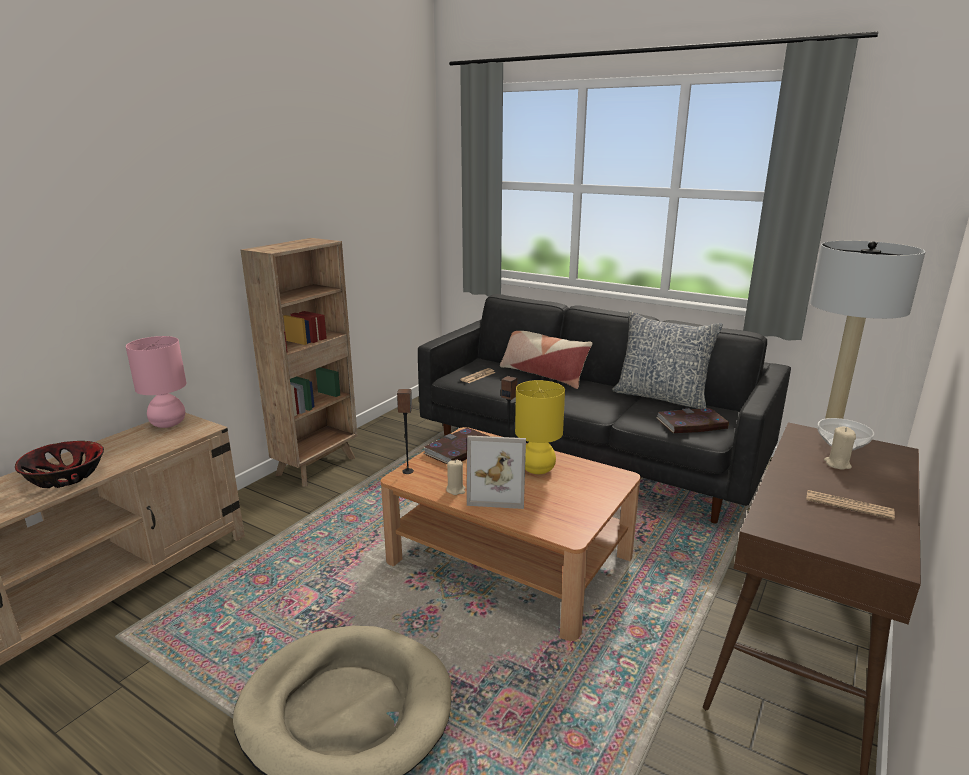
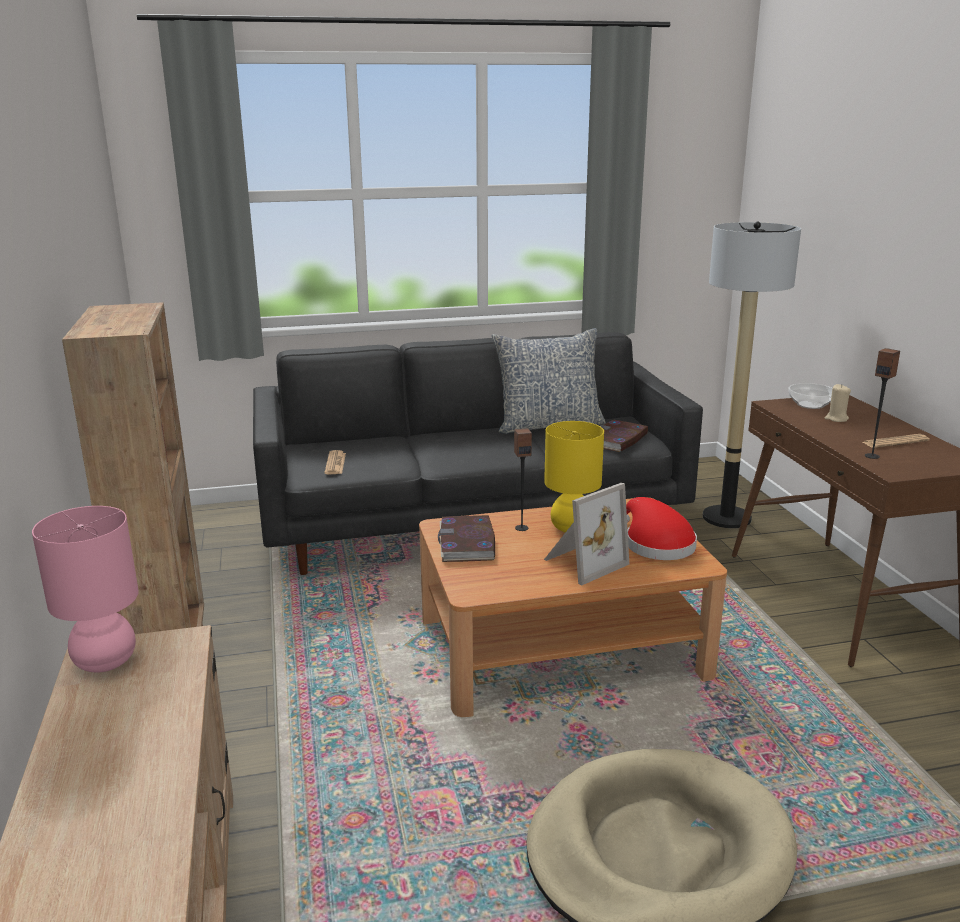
camera: 45 degrees left, 0 degrees up
(66, 477) = (129, 791): bowl -> none
(408, 471) = (463, 584): speaker -> speaker (872, 456)
(456, 490) = (544, 578): beige candle -> none
(542, 374) = (400, 439): pillow -> none
(570, 505) = (655, 544): none -> red hat

